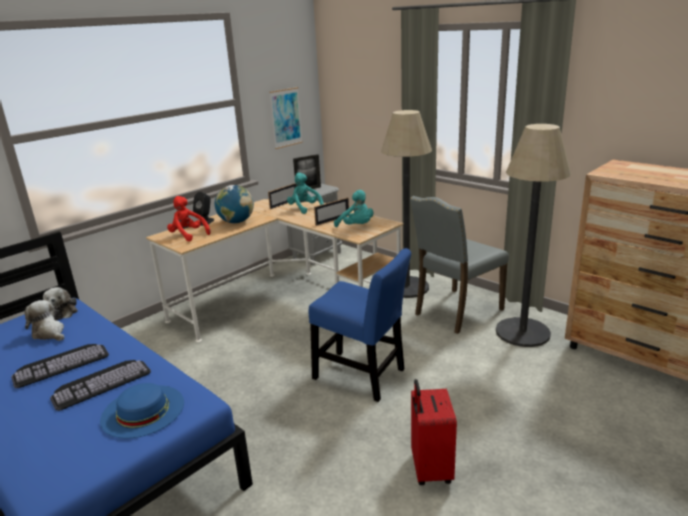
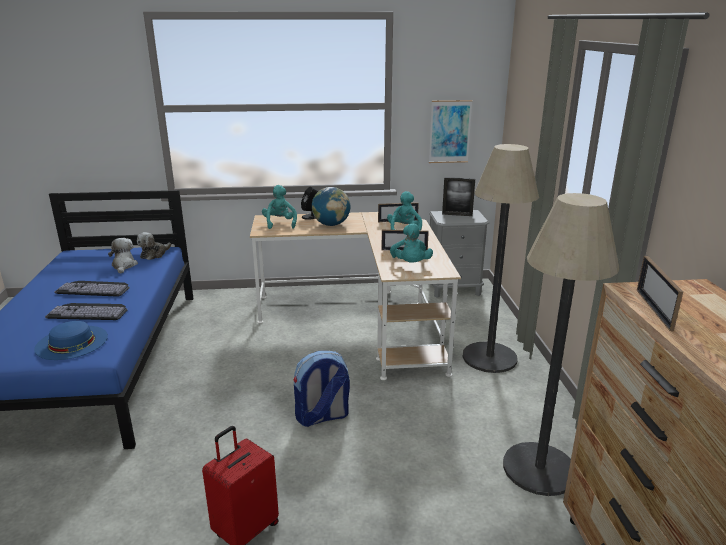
camera: 40 degrees right, 0 degrees up
(188, 235) = (280, 223): red plush toy -> turquoise plush toy
(362, 376) = (322, 417): blue chair -> backpack
(456, 312) = (500, 407): grey chair -> none
(633, 177) = (653, 309): none -> picture frame

